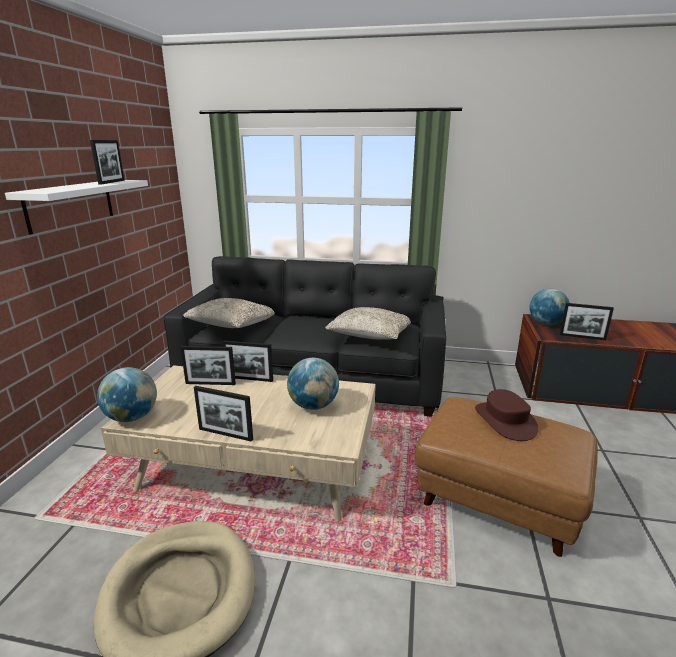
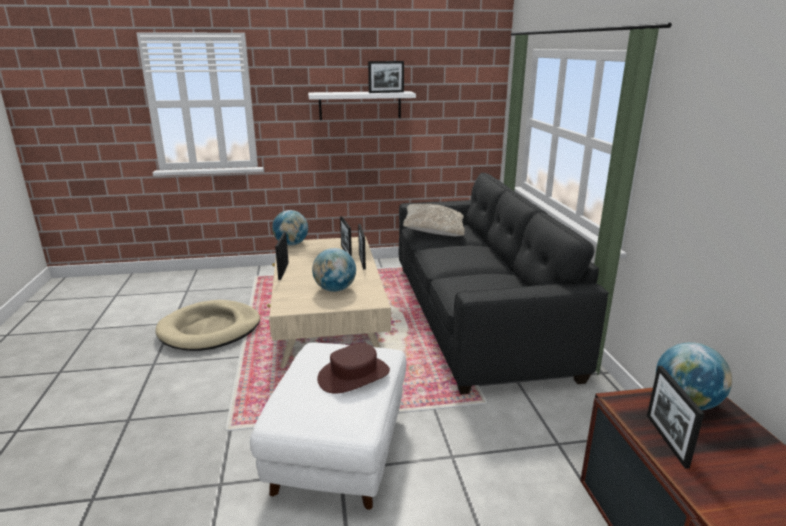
camera: 70 degrees right, 0 degrees up
(370, 335) = (470, 282): beige pillow -> none
(498, 498) = (339, 451): brown ottoman -> white ottoman

